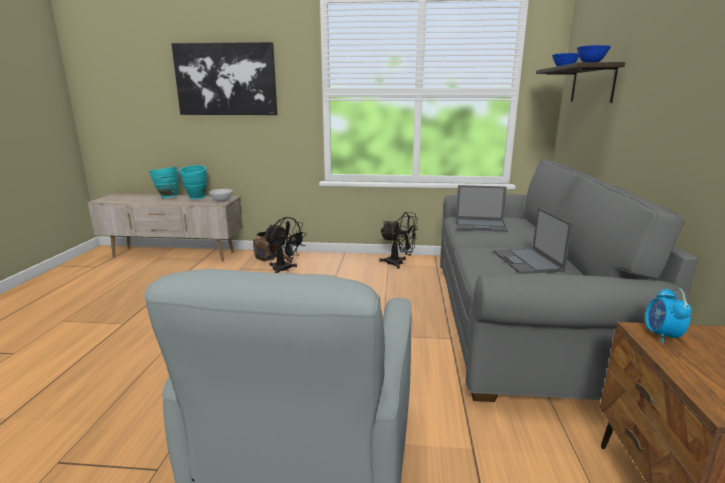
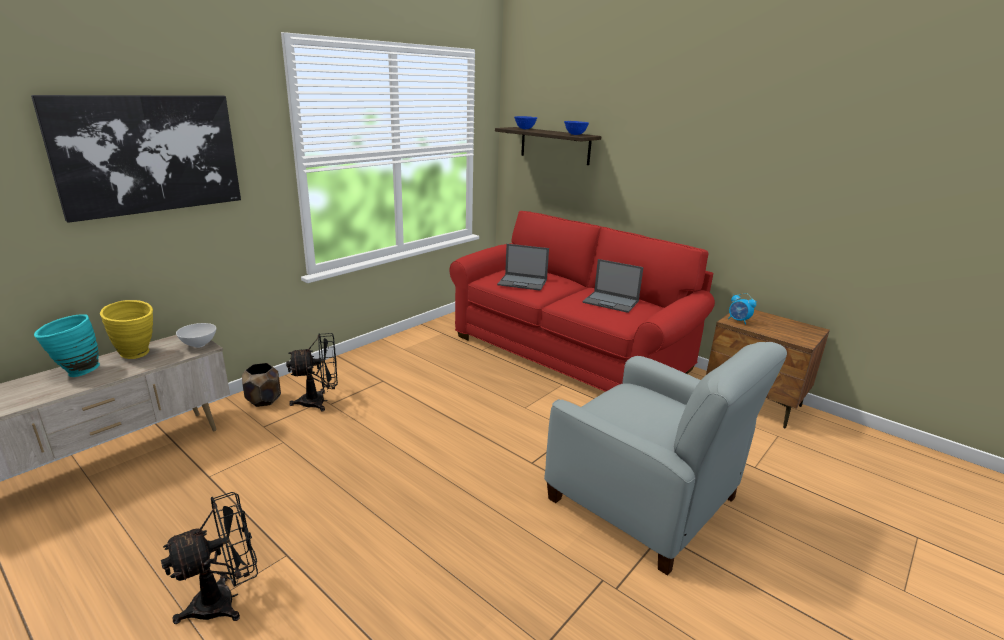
camera: 55 degrees left, 5 degrees up
(196, 198) = (138, 355): turquoise vase -> yellow vase
(399, 263) = (411, 344): black fan -> black fan (225, 600)
(481, 225) = (523, 282): laptop -> laptop turned 60 degrees clockwise
(517, 322) = (570, 352): grey sofa -> red sofa

